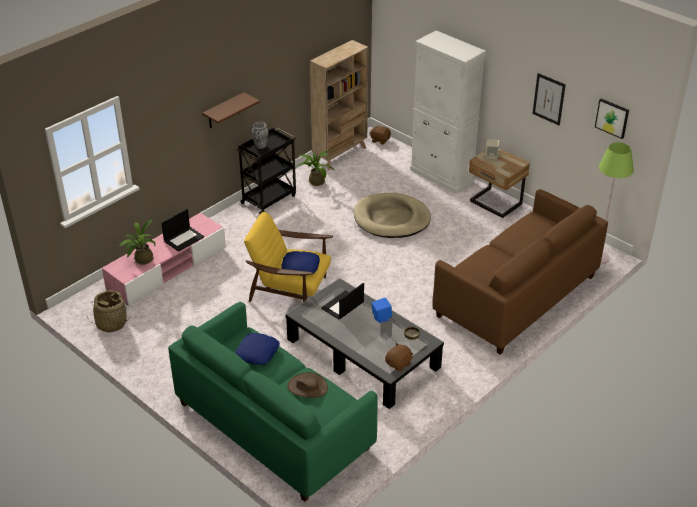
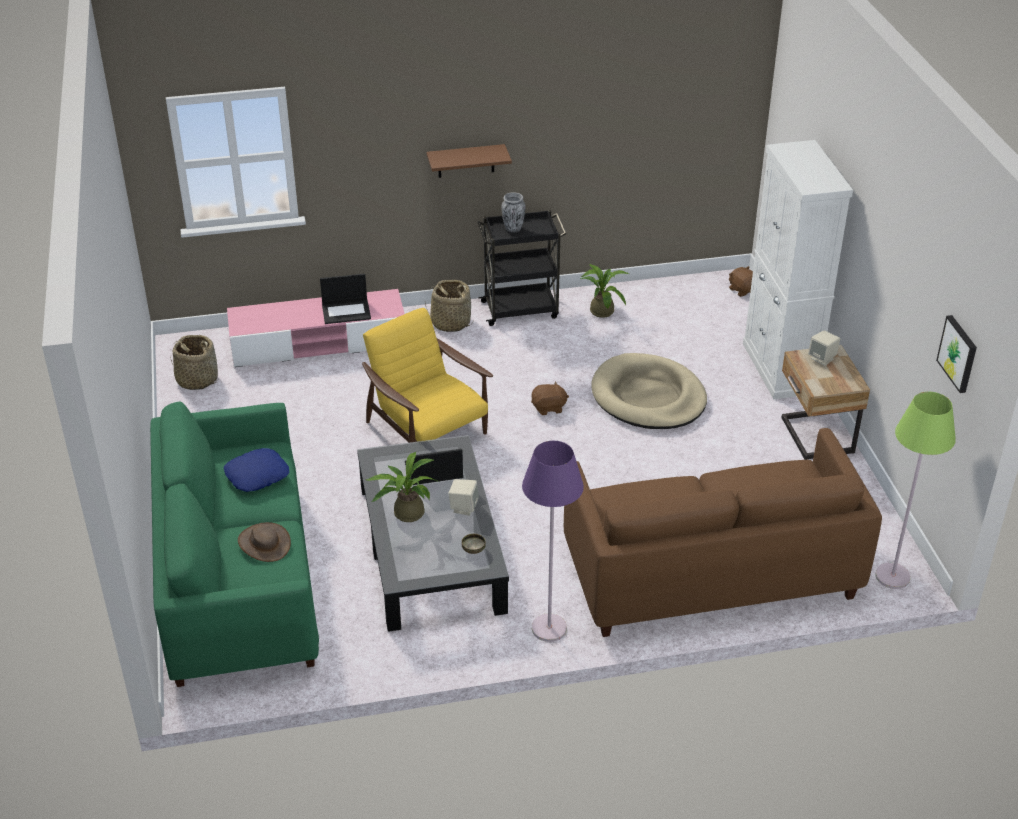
camera: 35 degrees right, 0 degrees up
(141, 260) = (276, 317): potted plant -> potted plant (405, 512)
(236, 223) = (450, 322): none -> basket
(300, 266) = (432, 400): blue pillow -> none
(340, 154) = (670, 288): beige bookcase -> none
(381, 317) = (463, 507): blue speaker -> beige speaker
(399, 364) = (421, 575): brown plush toy -> brown plush toy (549, 408)
(469, 364) = (549, 628): none -> purple floor lamp
(549, 99) = (903, 294): picture -> none

